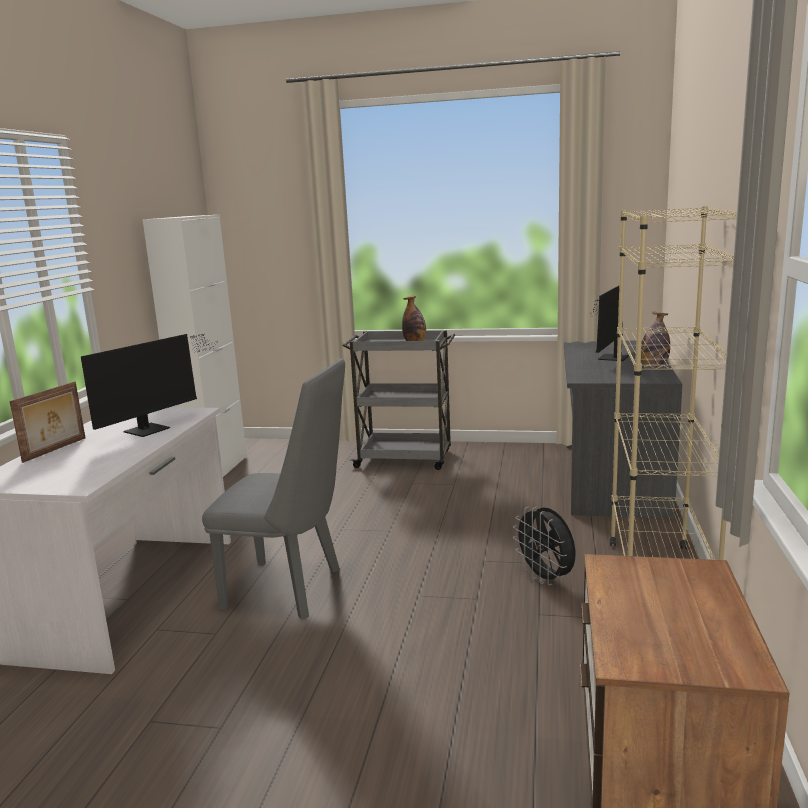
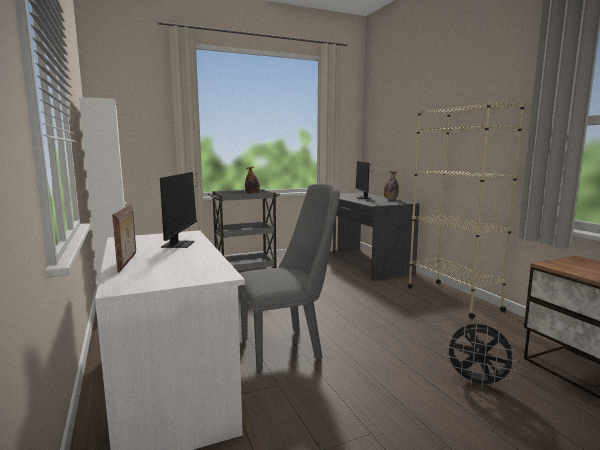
camera: 35 degrees left, 5 degrees down
(546, 578) = (407, 307): black fan -> black fan (477, 382)

